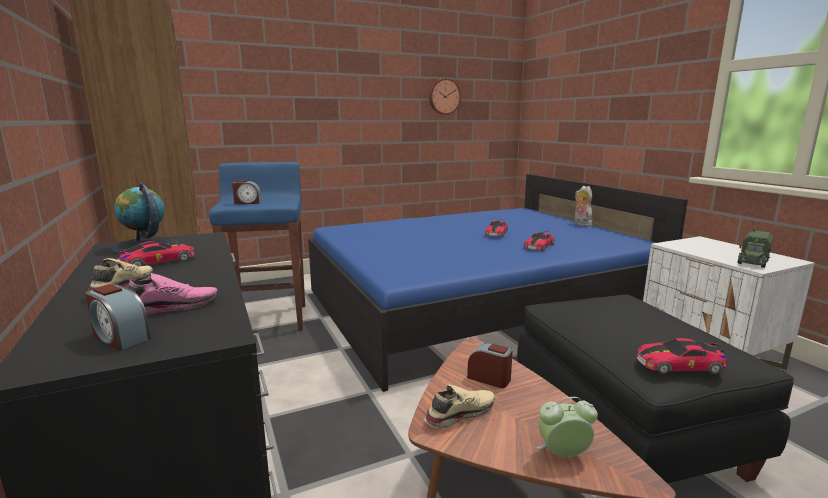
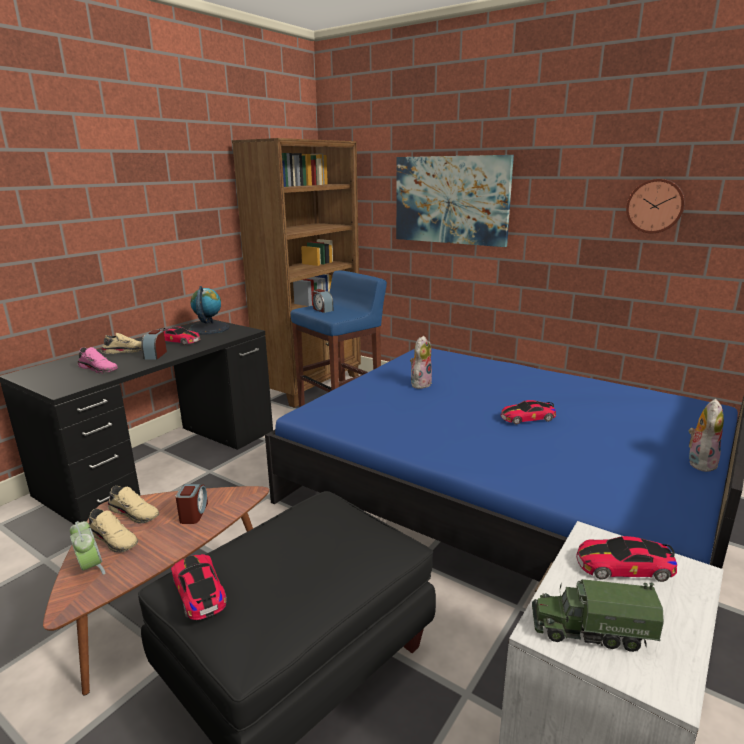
camera: 60 degrees right, 5 degrees up
(120, 337) = (55, 374): alarm clock -> alarm clock (155, 355)
(290, 93) = (451, 200): none -> picture
(398, 240) = (420, 383): none -> plush toy
(510, 433) = (115, 539): none -> beige shoe
(539, 246) = (510, 453): toy car -> toy car (624, 566)

